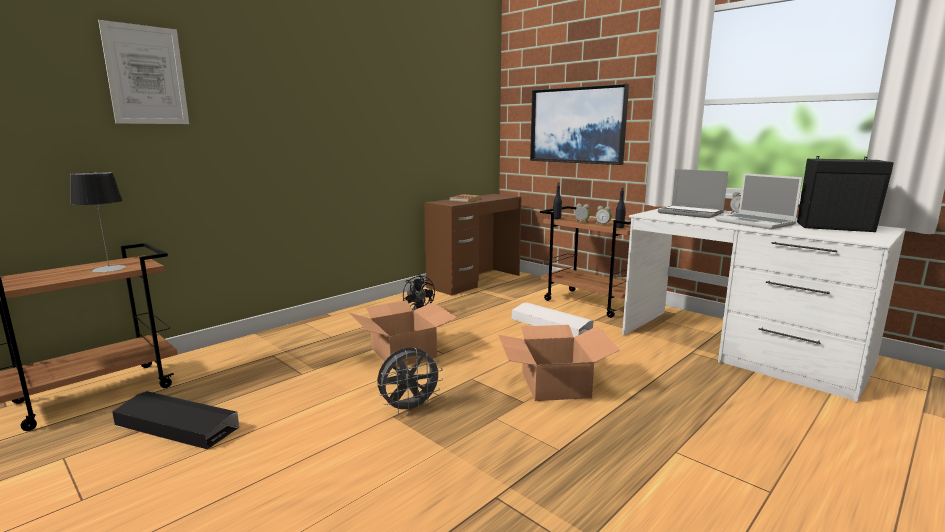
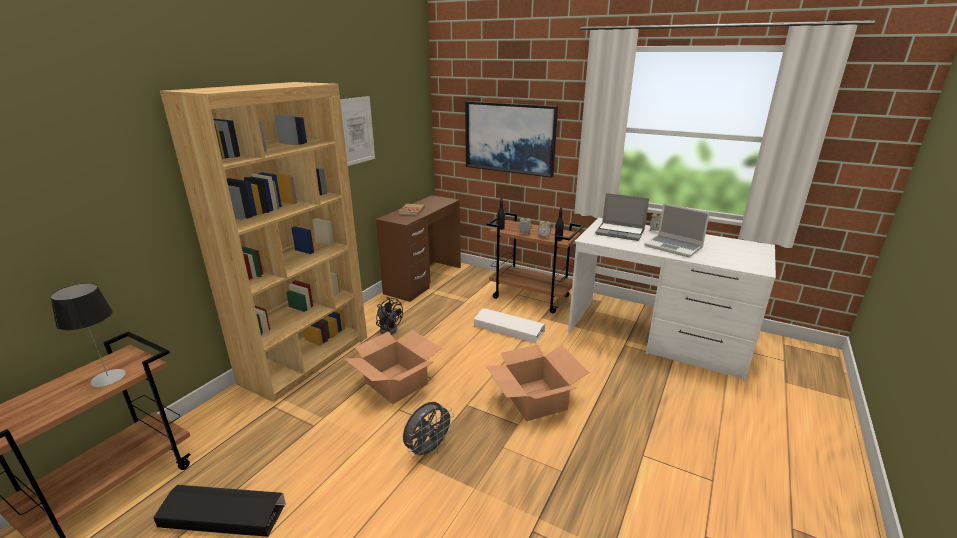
camera: 15 degrees left, 10 degrees up
(146, 75) = (97, 159): picture -> picture (356, 131)
(324, 325) = (307, 359): none -> brown bookcase
(836, 227) = (731, 249): black speaker -> none

